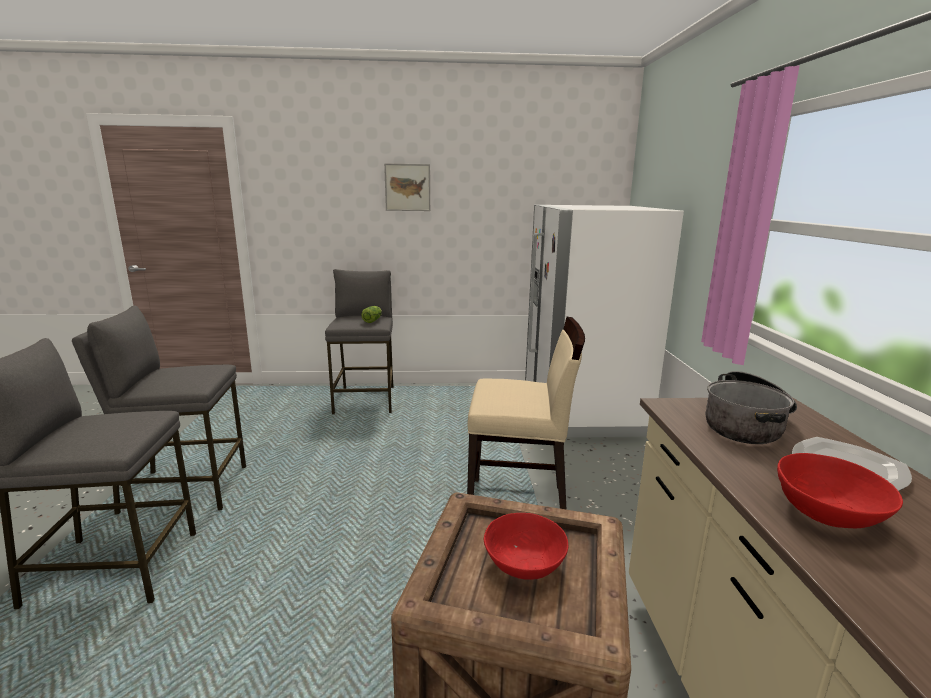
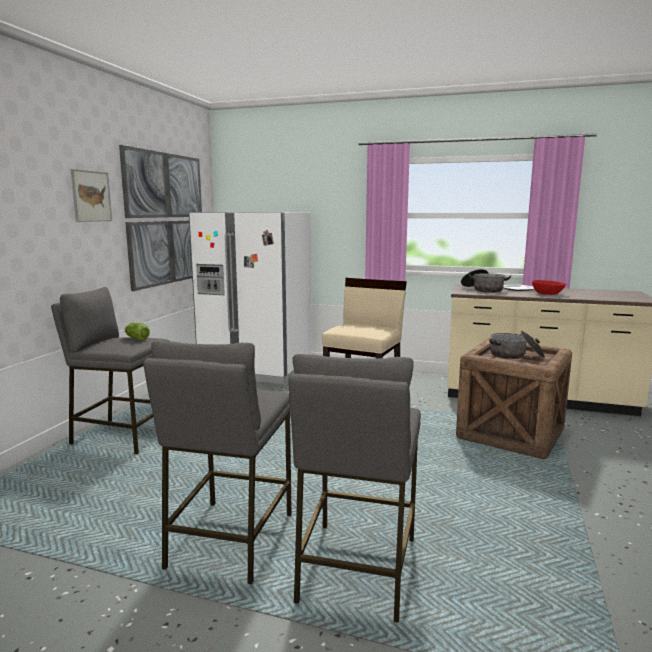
camera: 70 degrees left, 5 degrees down
(521, 211) = (166, 219): none -> picture
(525, 565) = (516, 355): red bowl -> cooking pot

